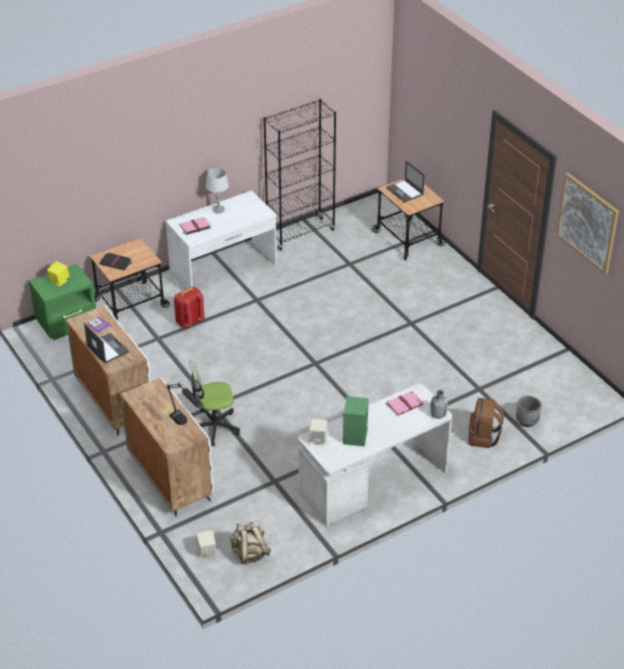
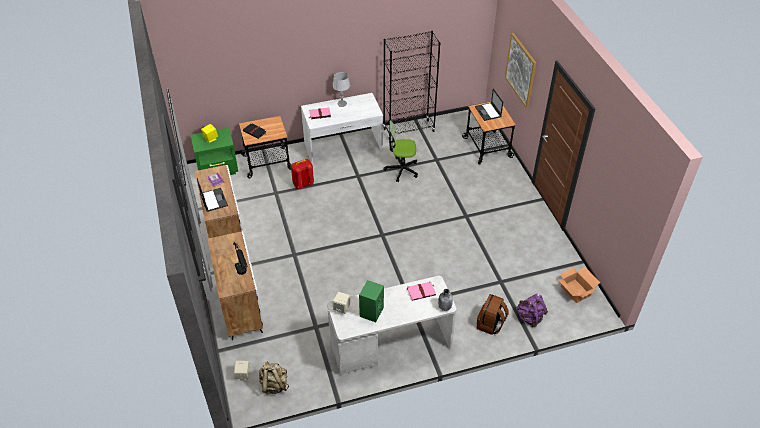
camera: 15 degrees right, 5 degrees up
(214, 427) = (288, 272): office chair -> office chair (401, 170)
(527, 421) = (530, 317): grey planter -> purple backpack
(570, 383) = (575, 291): none -> cardboard box
(587, 222) = (610, 168): picture -> picture (521, 70)

